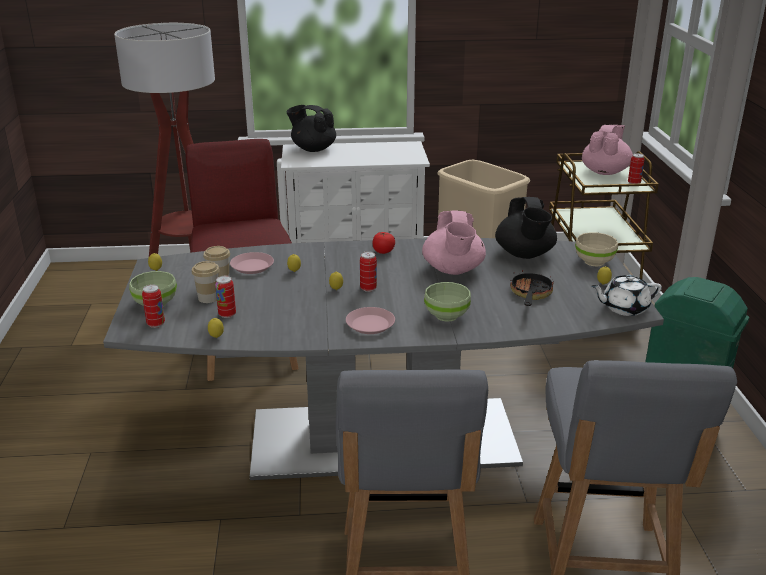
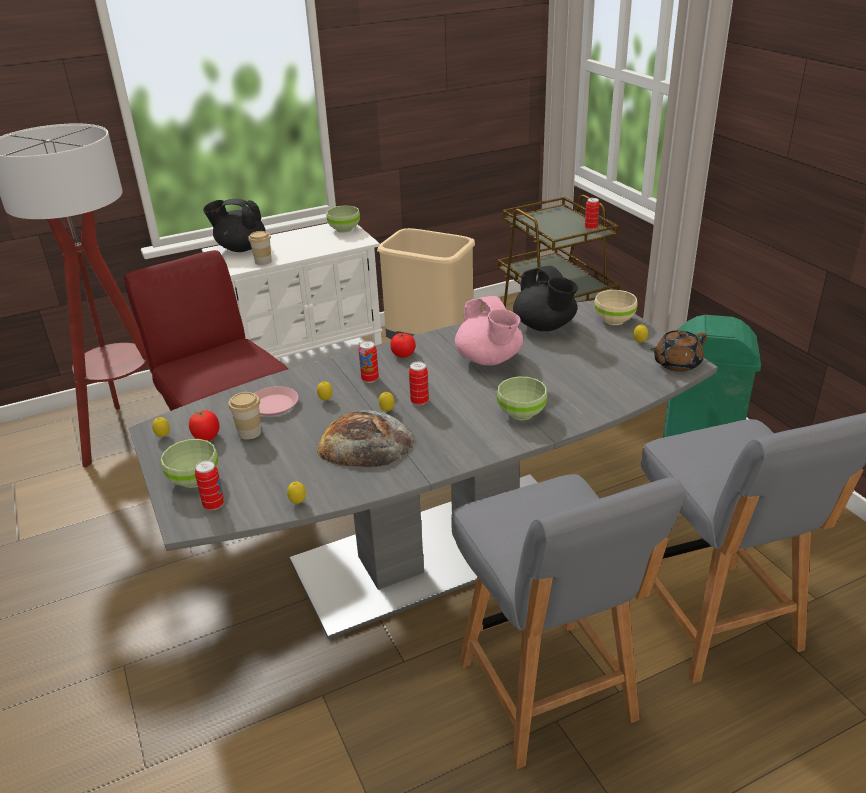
camera: 20 degrees left, 5 degrees up
(186, 278) = (207, 437): none -> tomato
(208, 298) = (252, 456): cup -> cup (263, 261)
(227, 314) = (289, 471): can -> can (370, 379)
(300, 308) = (365, 443): none -> bread
(370, 325) = (453, 443): pink plate -> none
(408, 148) = (344, 229): none -> green bowl
(530, 295) = (582, 370): frying pan -> none
(605, 172) = (556, 221): pink teapot -> none
(624, 308) = (676, 364): white teapot -> brown teapot

